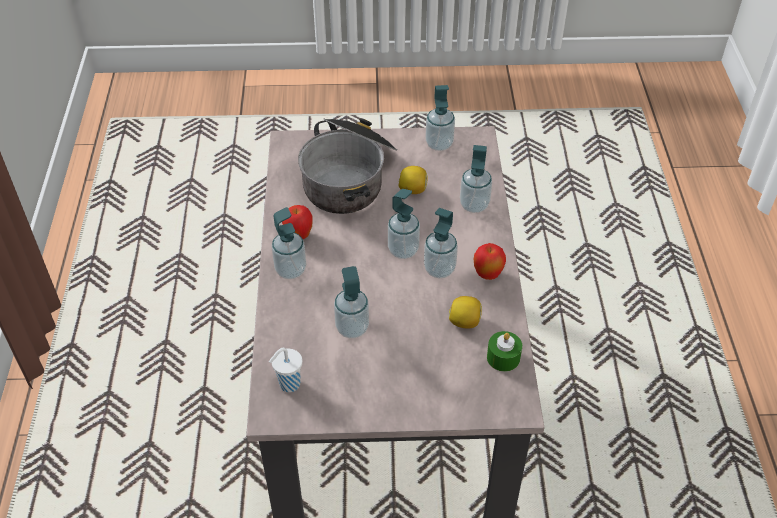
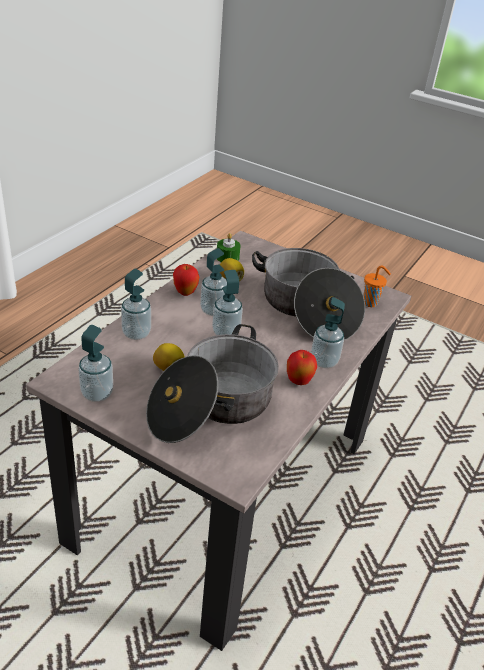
camera: 150 degrees left, 10 degrees down
(288, 384) = (371, 303): white cup -> orange cup
(352, 328) = (306, 309): soap dispenser -> cooking pot

